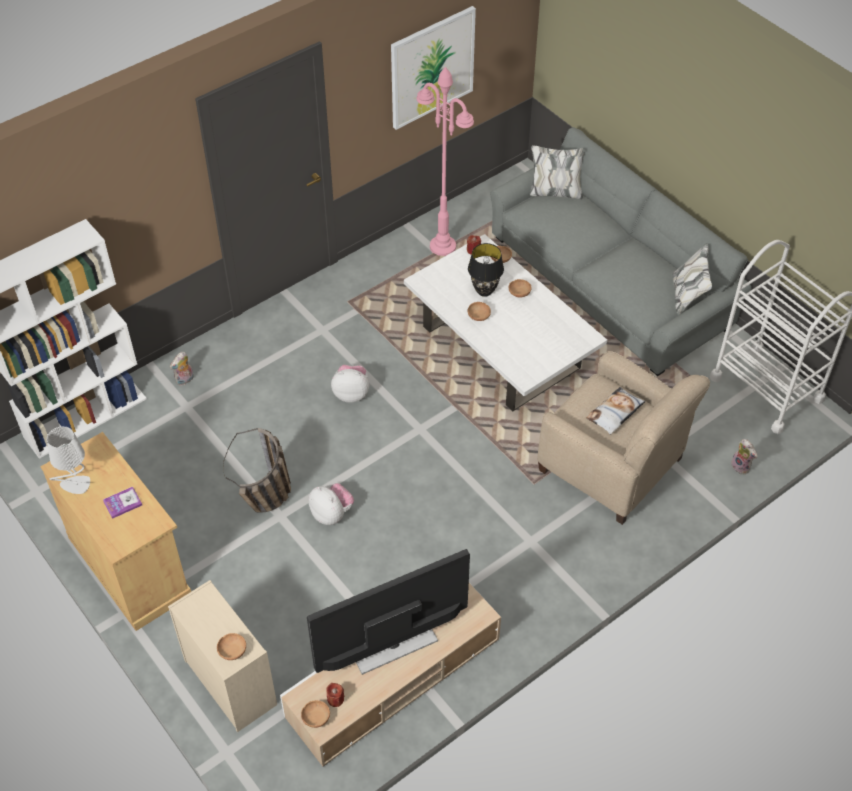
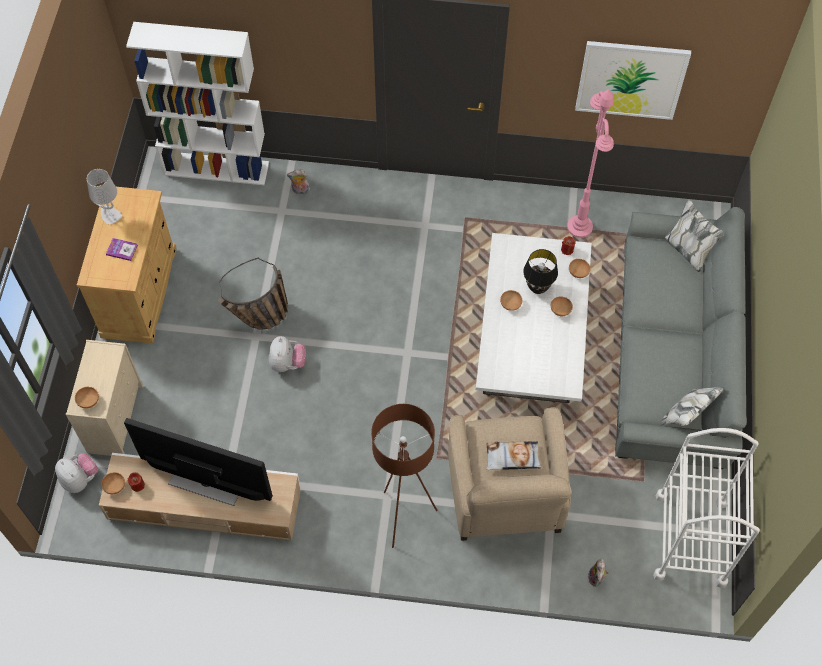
camera: 45 degrees right, 10 degrees up
(351, 393) = (392, 288): plush toy -> plush toy (80, 479)
(561, 545) = (404, 516): none -> brown floor lamp

